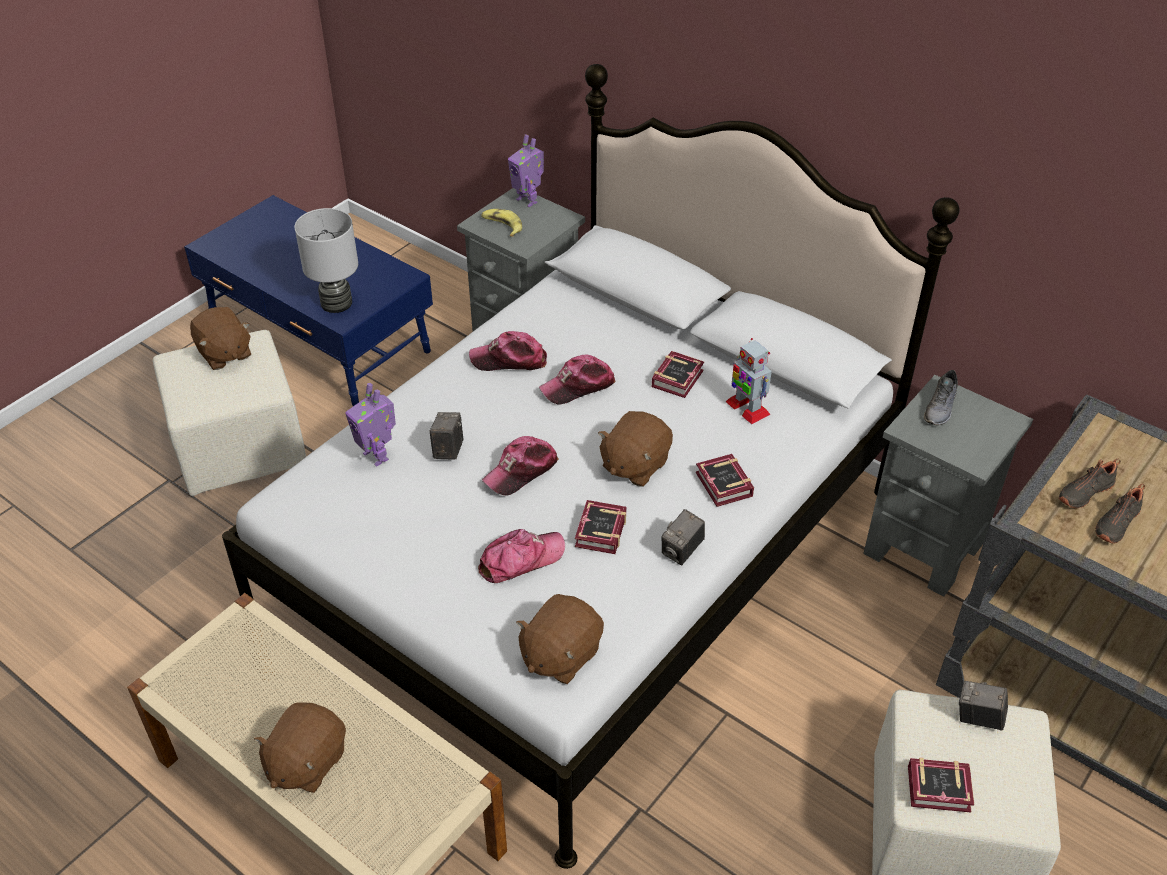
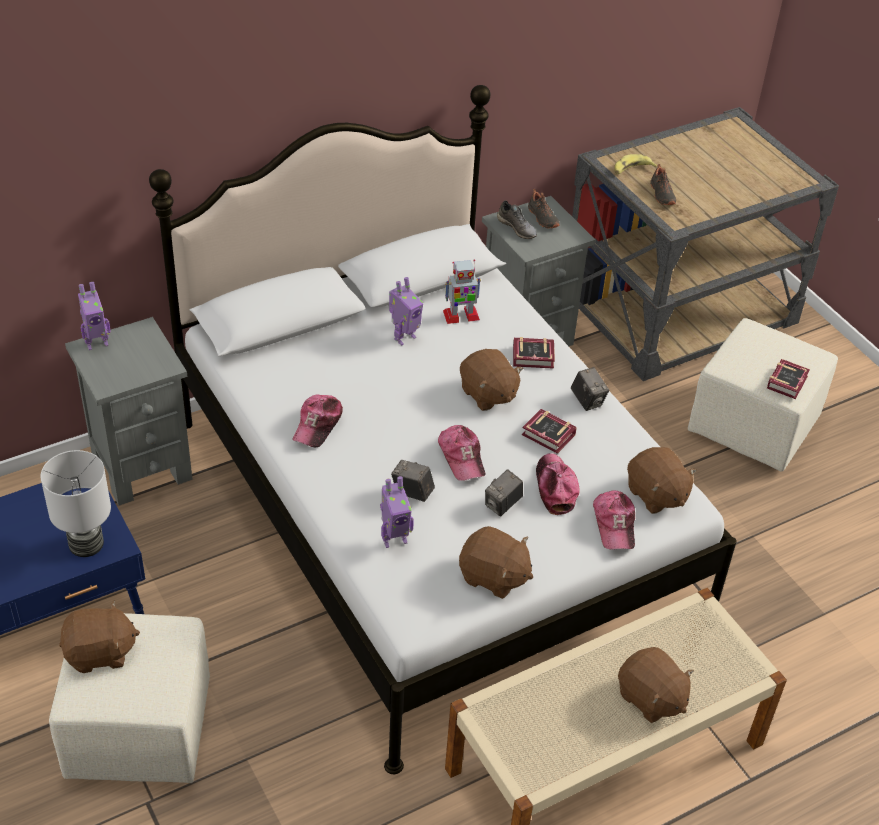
camera: 70 degrees left, 0 degrees up
(362, 545) = (493, 577): none -> brown plush toy
(502, 226) = (124, 371): banana -> banana (631, 169)
(578, 386) = (379, 395): cap -> cap (614, 524)
(679, 378) = (404, 337): book -> toy robot
(978, 718) = (743, 344): camera -> camera (502, 505)
(1115, 523) = (692, 195): black shoe -> black shoe (542, 218)

